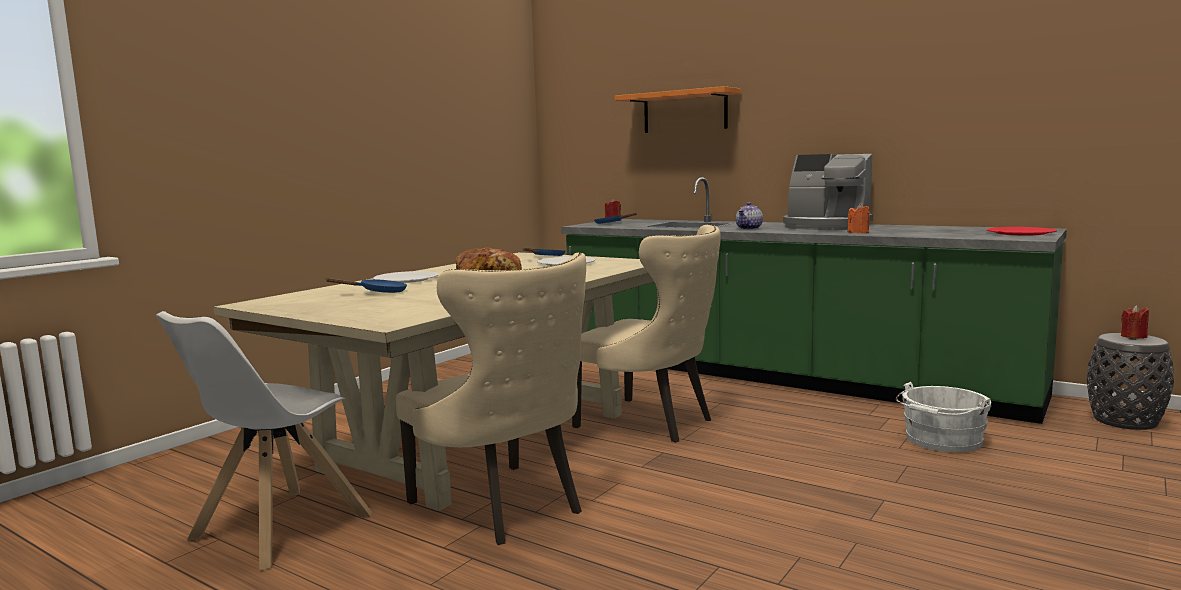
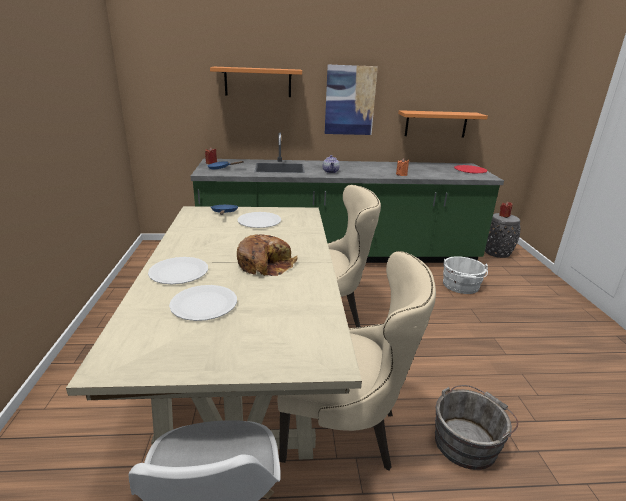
camera: 40 degrees left, 15 degrees up
(378, 292) = (204, 304): blue frying pan -> white plate
(634, 561) = (467, 441): none -> grey bucket
(814, 126) = (350, 100): none -> picture
(826, 226) = (367, 166): coffee machine -> none
(974, 156) = (436, 124): none -> orange shelf

